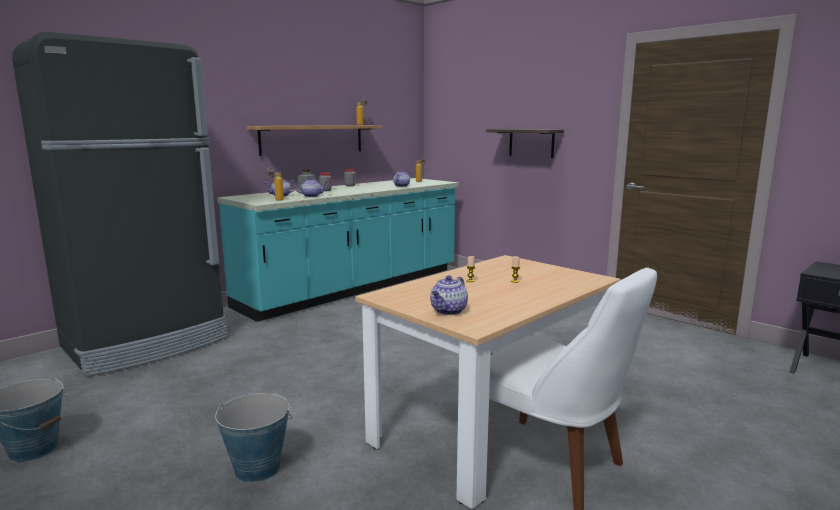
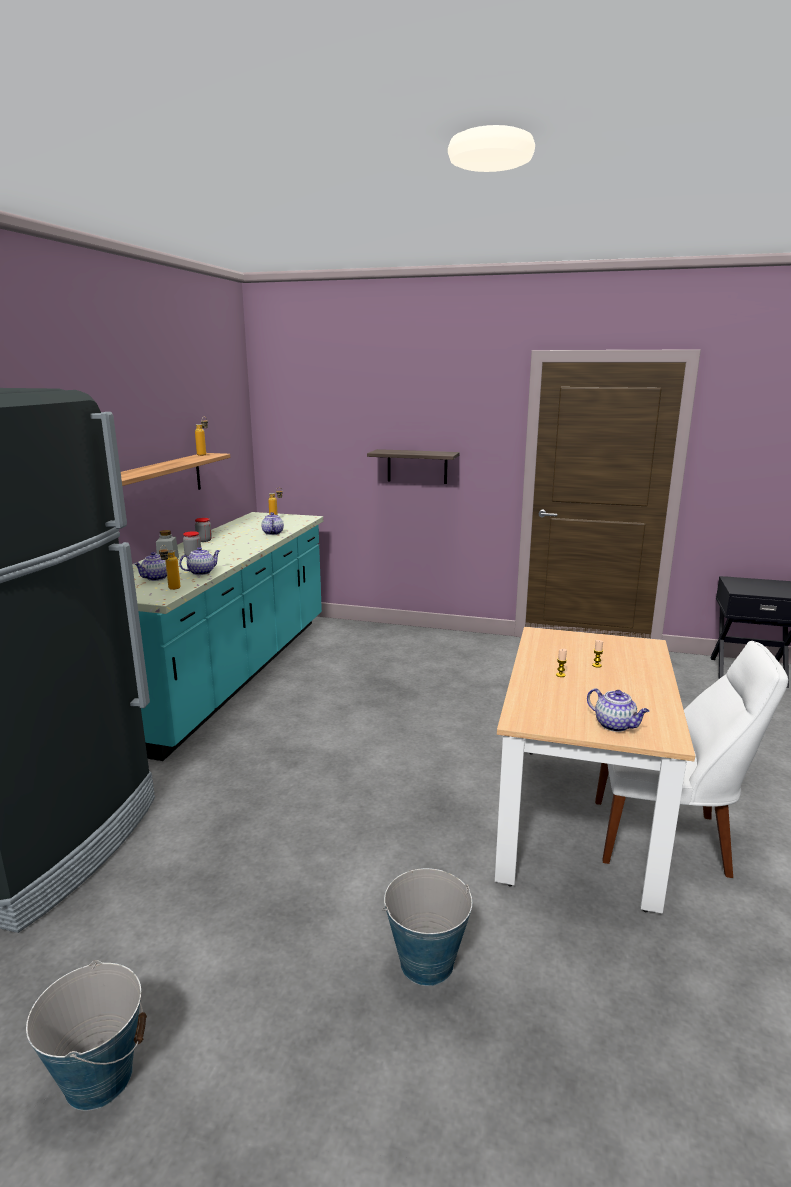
camera: 30 degrees left, 5 degrees up
(448, 311) = (615, 725): teapot -> teapot turned 45 degrees counterclockwise

